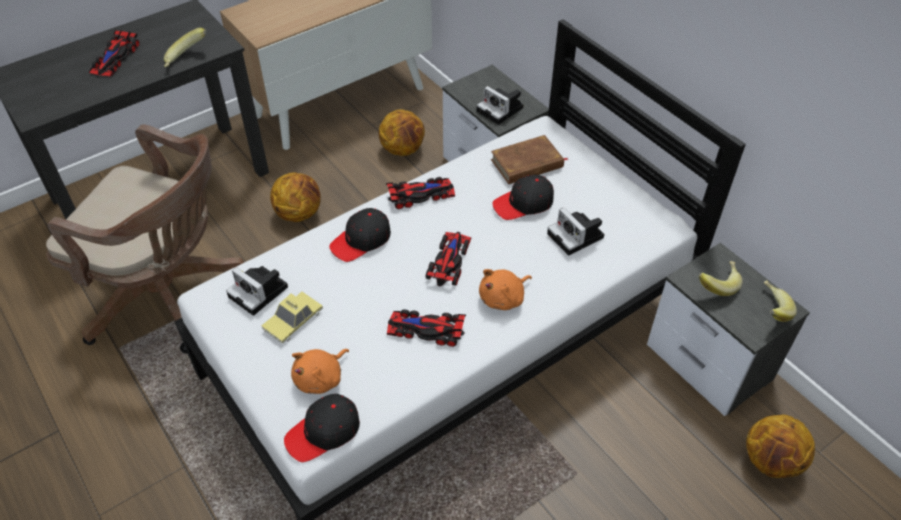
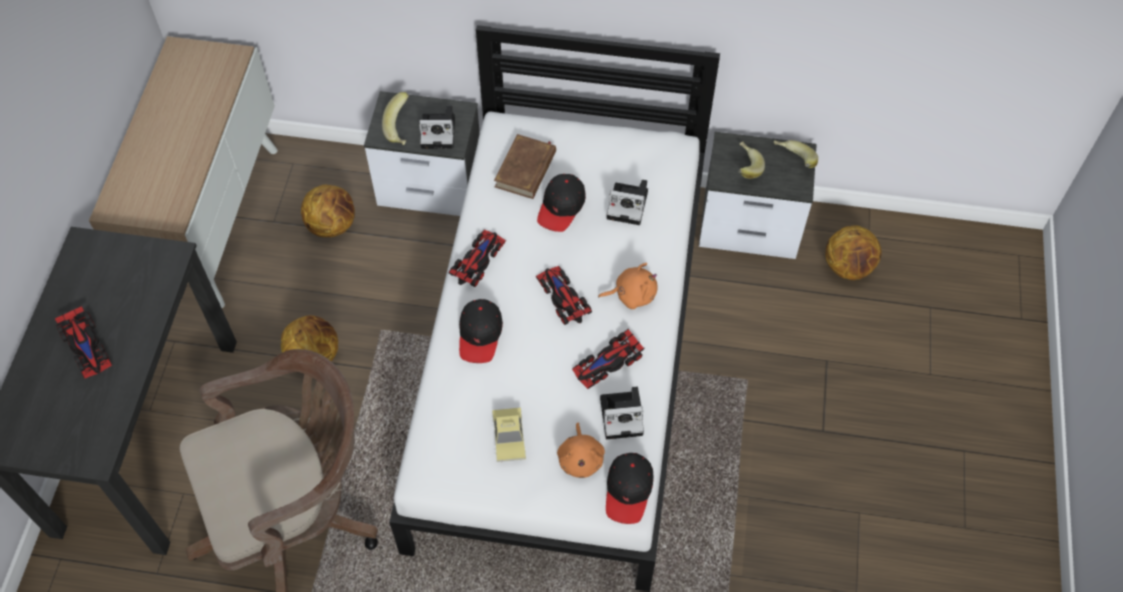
camera: 45 degrees left, 10 degrees up
(187, 60) = (160, 295): banana -> banana (402, 128)
(260, 292) = (458, 438): camera -> camera (623, 415)
(504, 298) = (632, 294): orange plush toy -> orange plush toy turned 105 degrees counterclockwise

